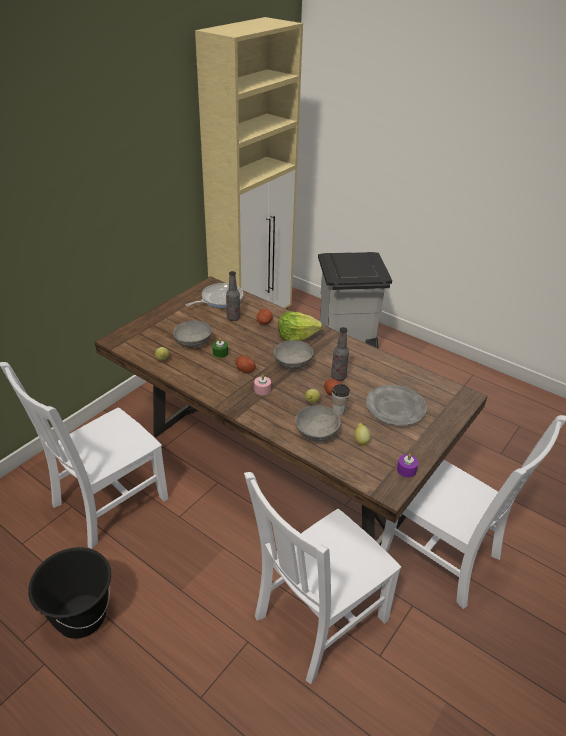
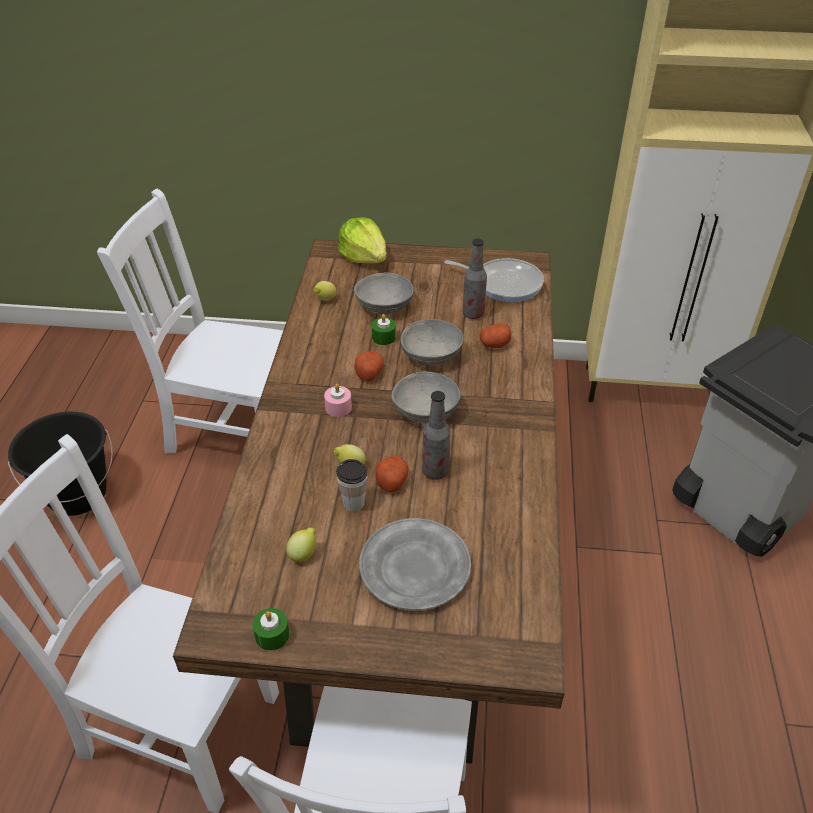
camera: 60 degrees right, 5 degrees up
(296, 336) = (495, 388): lettuce -> lettuce (364, 257)
(317, 432) = (289, 498): grey bowl -> grey bowl (432, 356)
(406, 470) = (272, 635): purple candle -> green candle

